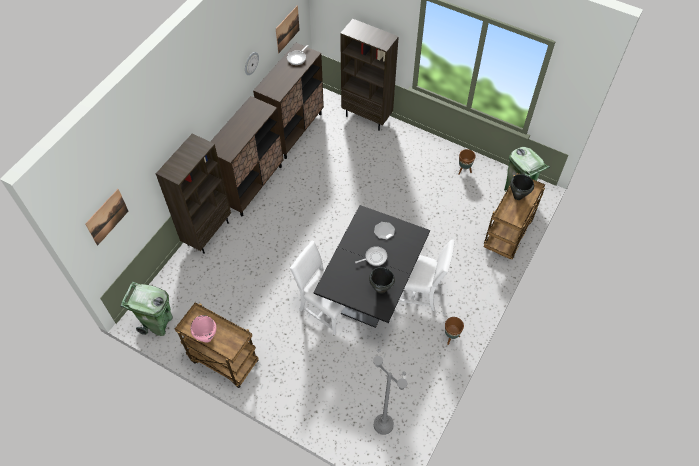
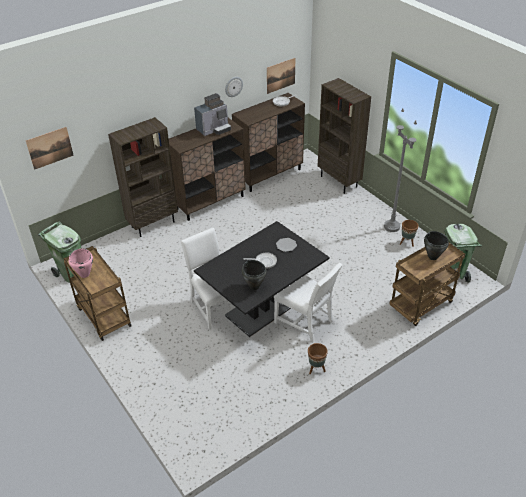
camera: 25 degrees right, 15 degrees down
(247, 118) = (214, 129): none -> coffee machine
(383, 424) = (207, 417): grey floor lamp -> grey floor lamp (391, 226)

